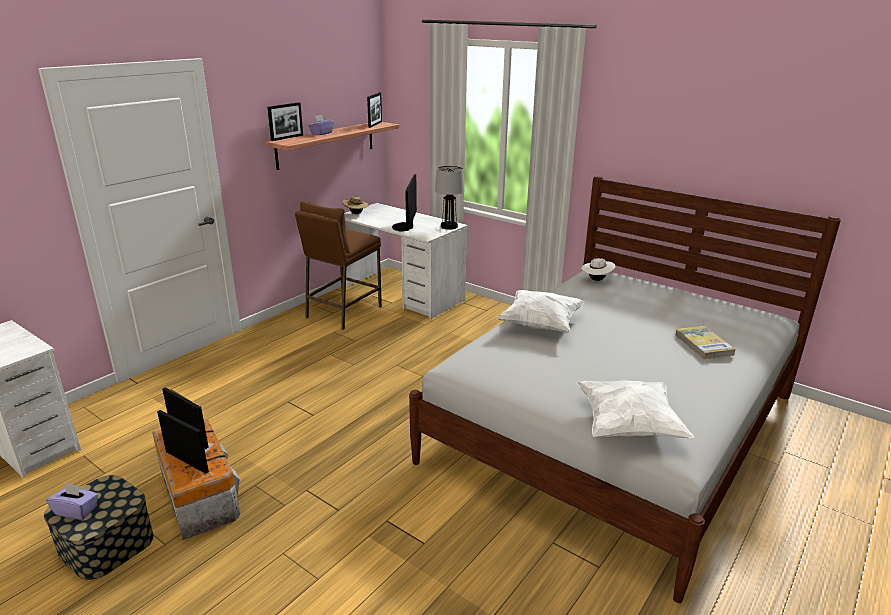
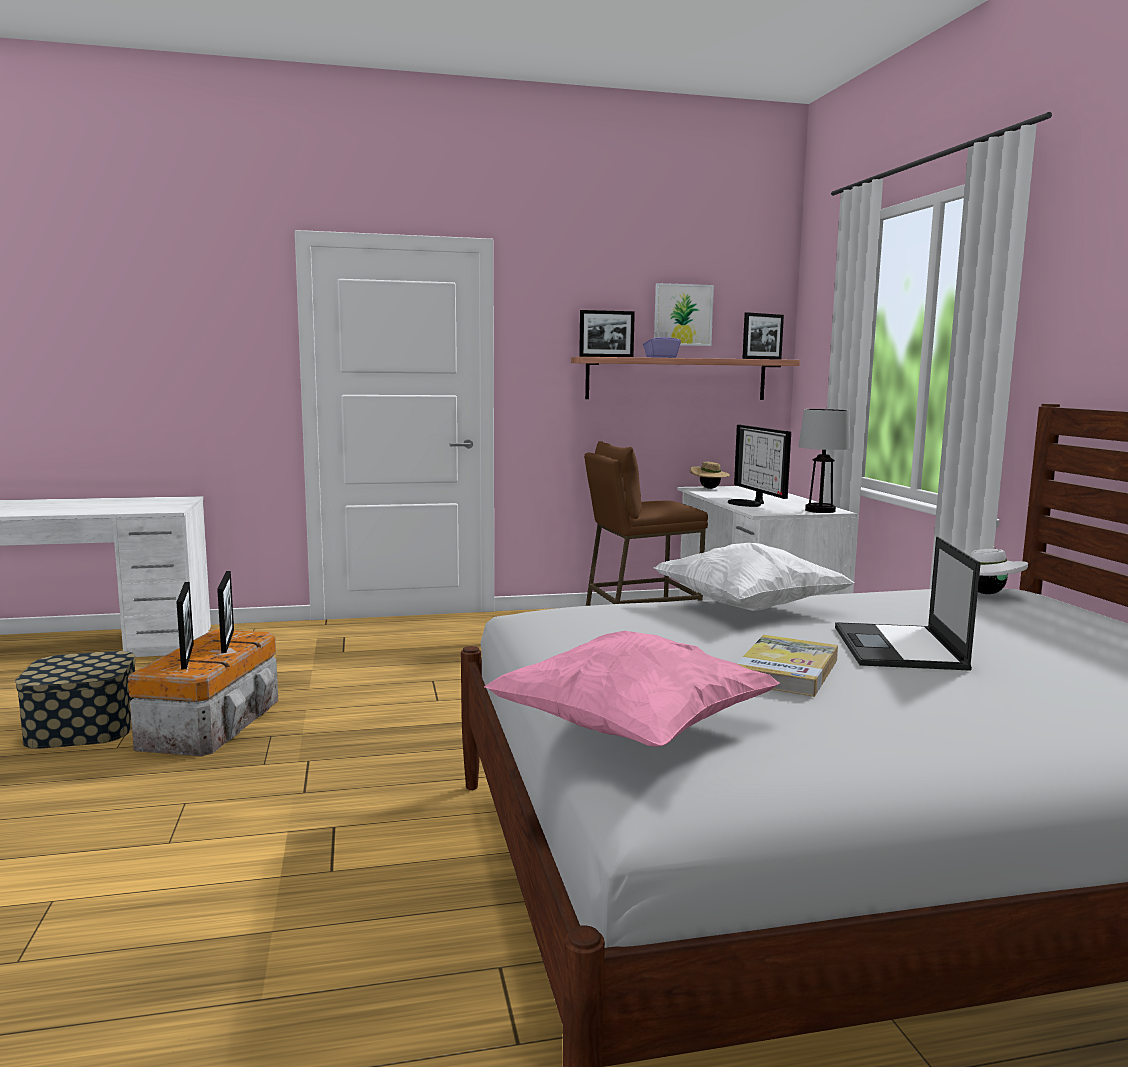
camera: 40 degrees right, 15 degrees down
(76, 511) = (60, 665): purple tissue box -> none
(325, 99) = (683, 315): none -> picture
(405, 227) = (749, 503): monitor -> monitor turned 60 degrees counterclockwise
(628, 426) = (633, 732): white pillow -> pink pillow
(629, 334) = (899, 648): none -> laptop
(703, 345) = (1054, 697): book -> book (786, 671)

